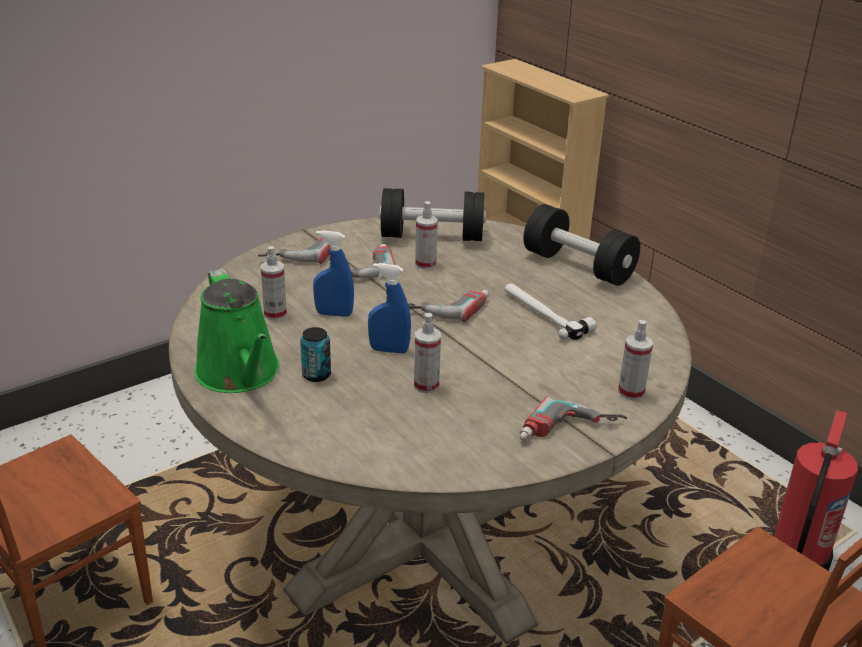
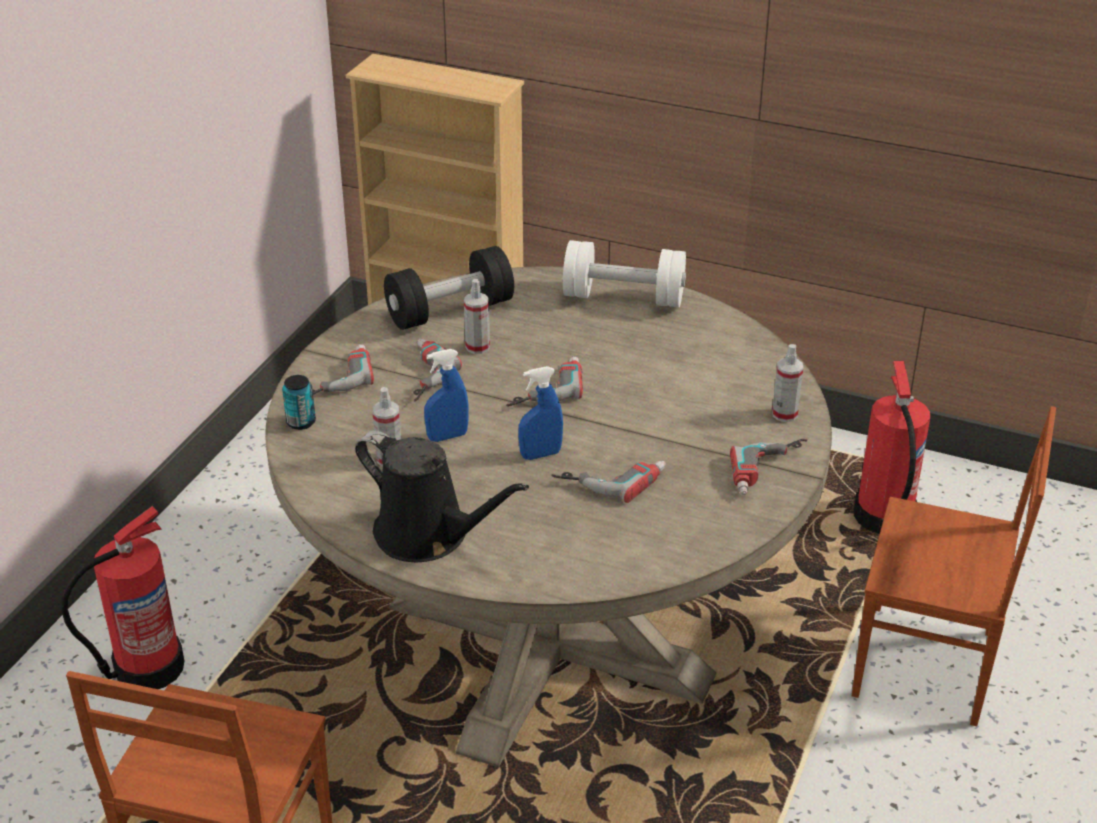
camera: 30 degrees left, 5 degrees up
(146, 439) = (146, 668): none -> fire extinguisher
(240, 374) = (428, 535): green watering can -> black watering can
(316, 375) = (501, 507): can -> can (301, 422)
(426, 385) = (610, 477): spray bottle -> power drill
(543, 314) = (641, 362): hammer -> none
(578, 266) = (623, 297): black dumbbell -> white dumbbell

